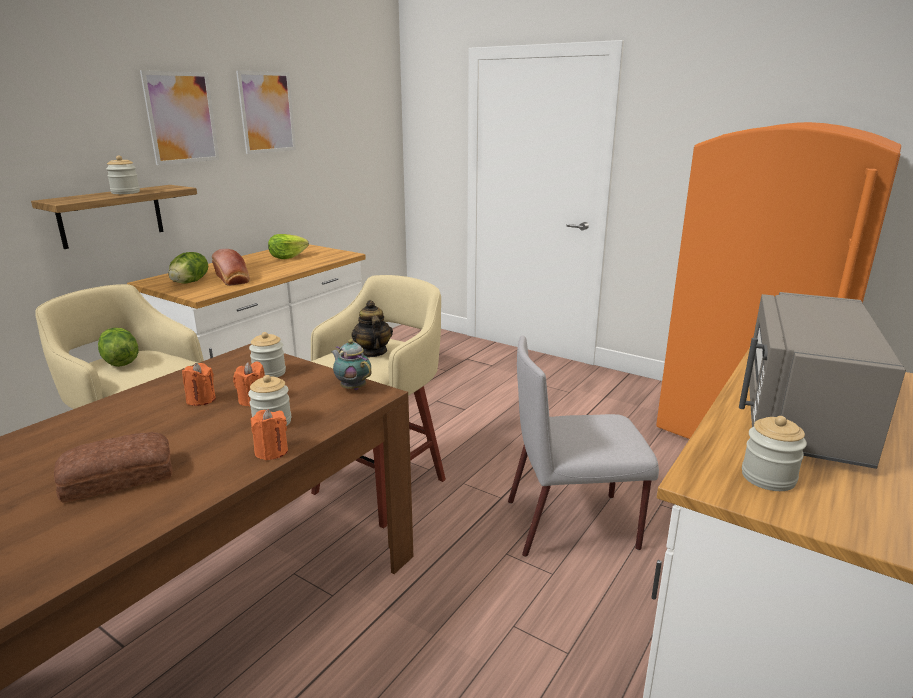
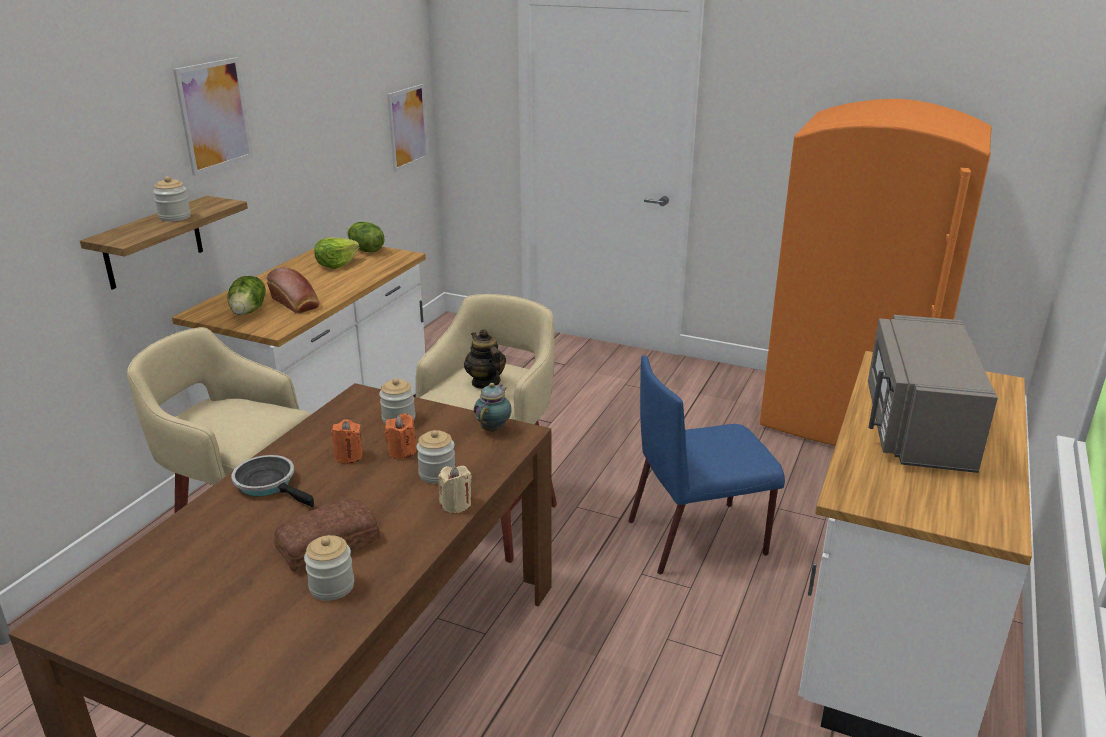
camera: 10 degrees left, 5 degrees up
(110, 417) = (269, 484): none -> frying pan
(120, 362) = (214, 417): lettuce -> lettuce (365, 250)
(267, 112) = (296, 90): picture -> picture (407, 127)
(271, 451) = (456, 504): orange candle -> beige candle
(352, 388) = (494, 428): teapot -> teapot turned 75 degrees clockwise
(573, 524) = (699, 537): grey chair -> blue chair
(768, 477) = (898, 488): jar -> jar (332, 586)

